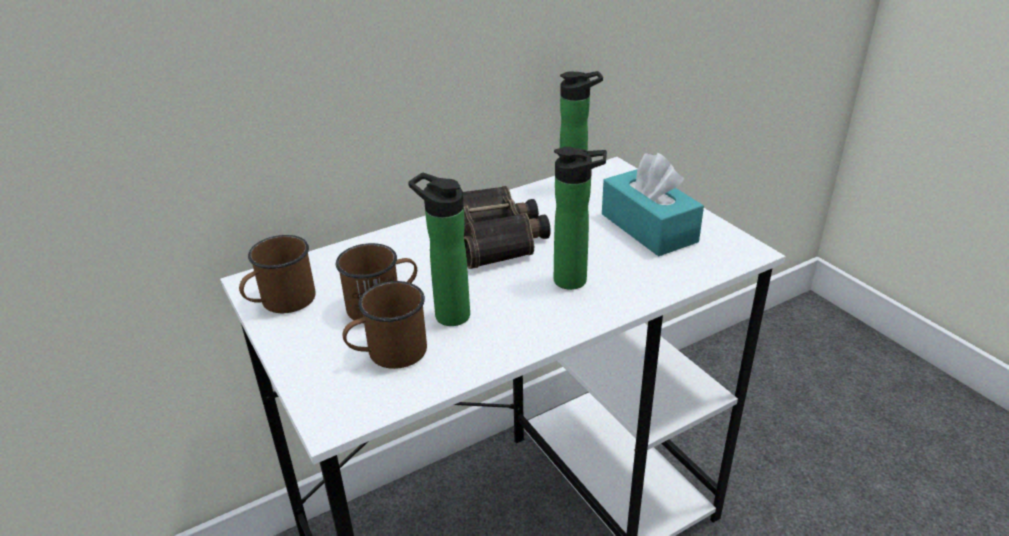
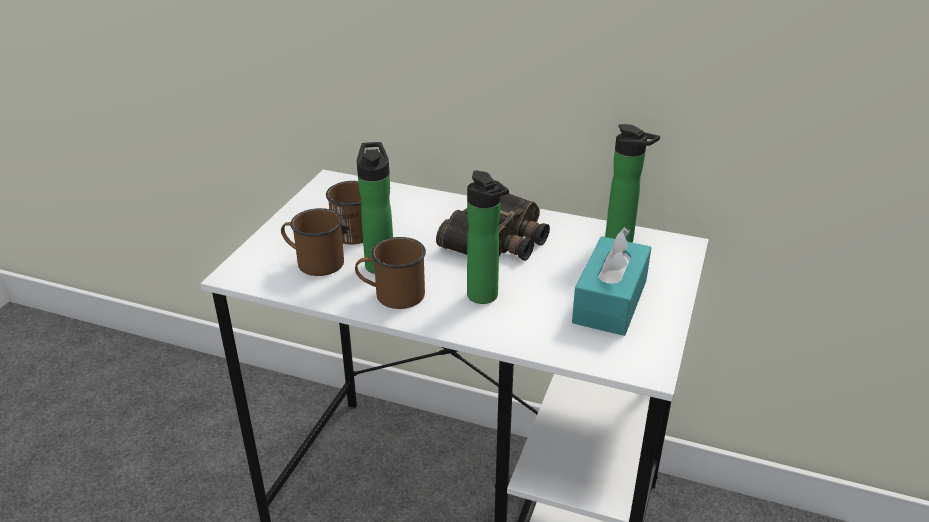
camera: 50 degrees right, 0 degrees up
(281, 302) = (322, 200): brown mug -> brown mug (392, 295)

